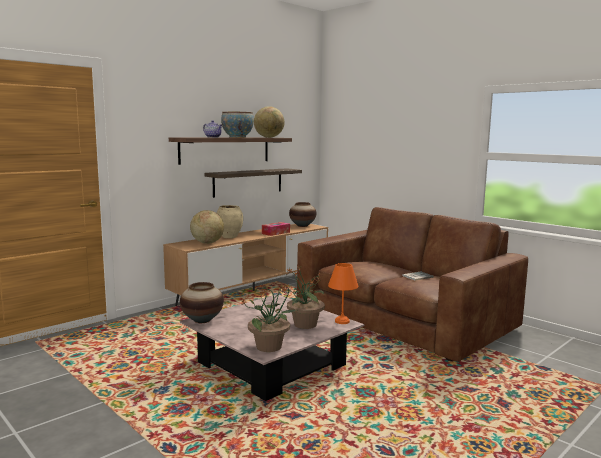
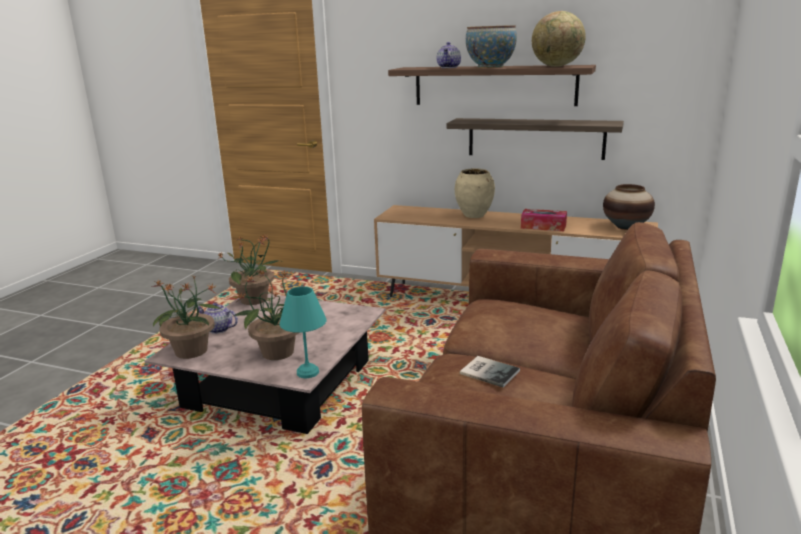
camera: 65 degrees right, 10 degrees up
(202, 320) = (255, 299): vase -> potted plant
(207, 243) = (426, 216): globe -> none
(241, 336) = (218, 329): none -> teapot
(342, 321) = (308, 372): orange table lamp -> turquoise table lamp

